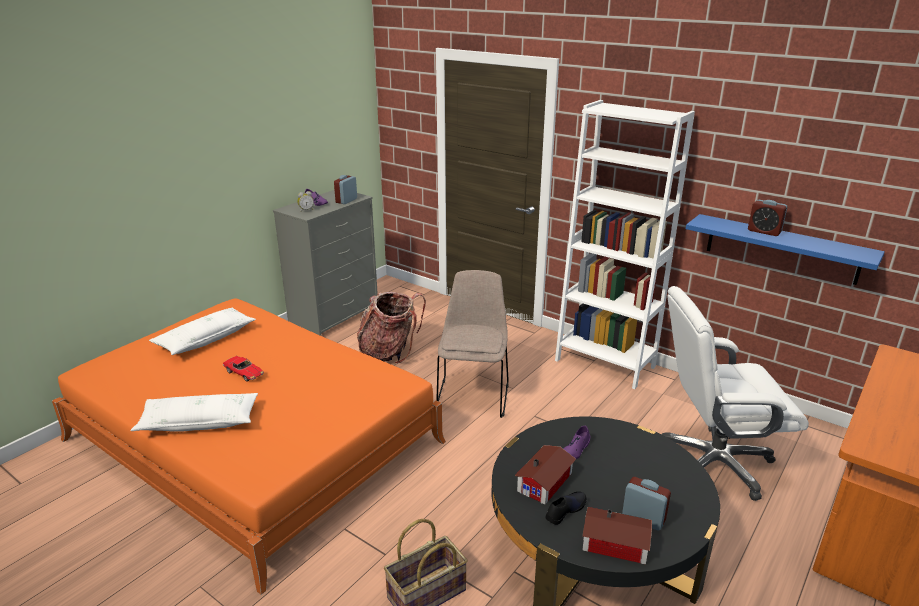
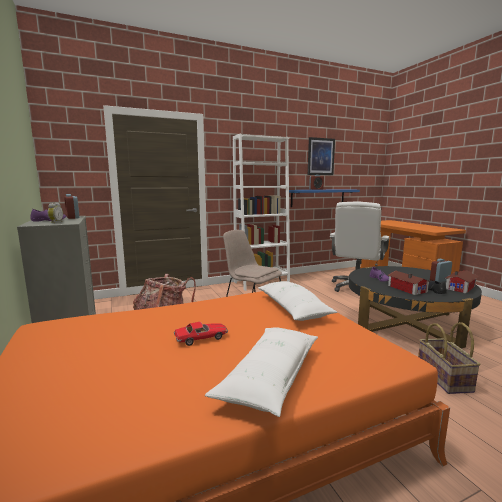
camera: 60 degrees left, 15 degrees down
(206, 339) = (89, 349): white pillow -> white pillow (292, 308)
(806, 159) = (320, 156): none -> picture

